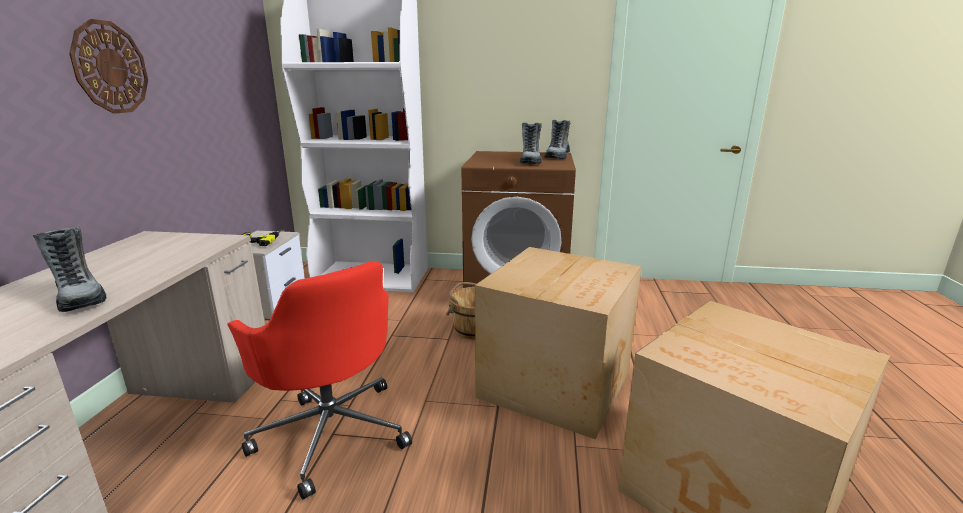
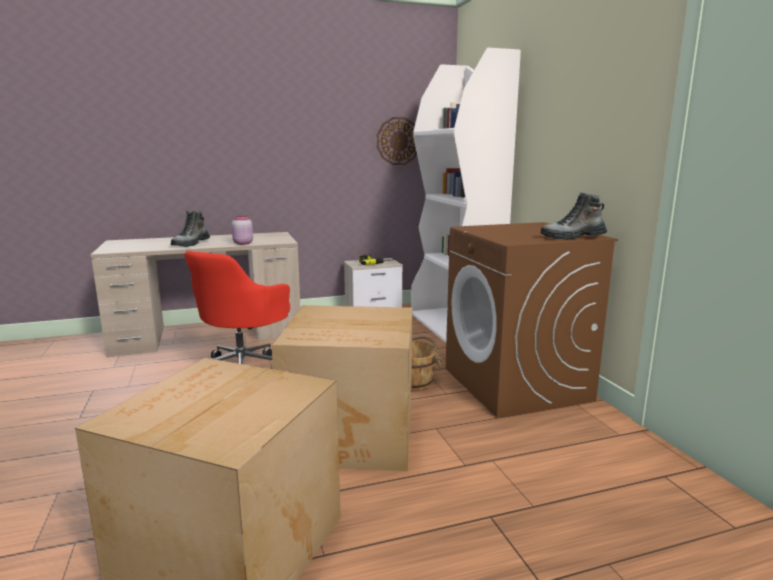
camera: 65 degrees right, 5 degrees down
(110, 67) = (289, 136): wall clock -> wall clock (398, 141)
(175, 262) = (242, 243): none -> pink jar
(530, 161) = (519, 234): boot -> none

